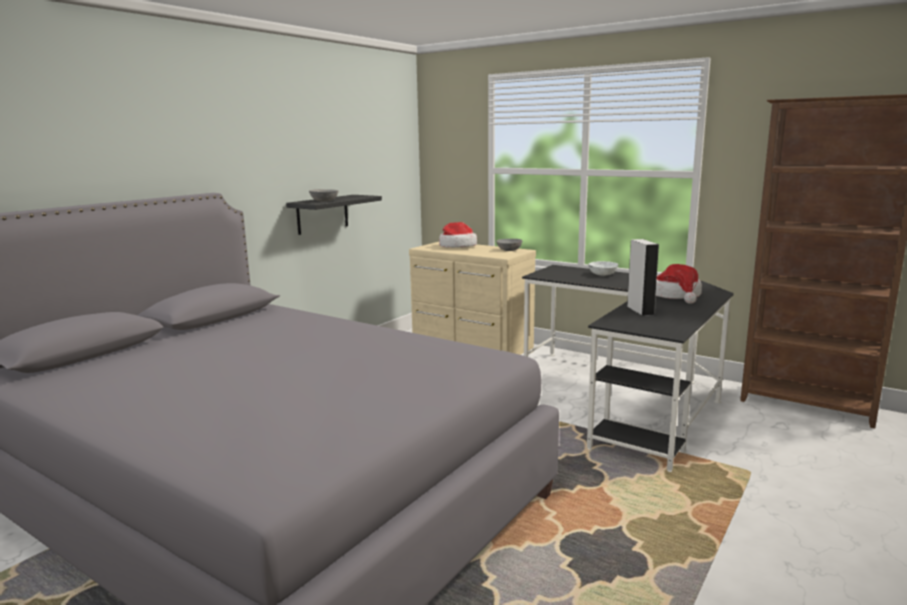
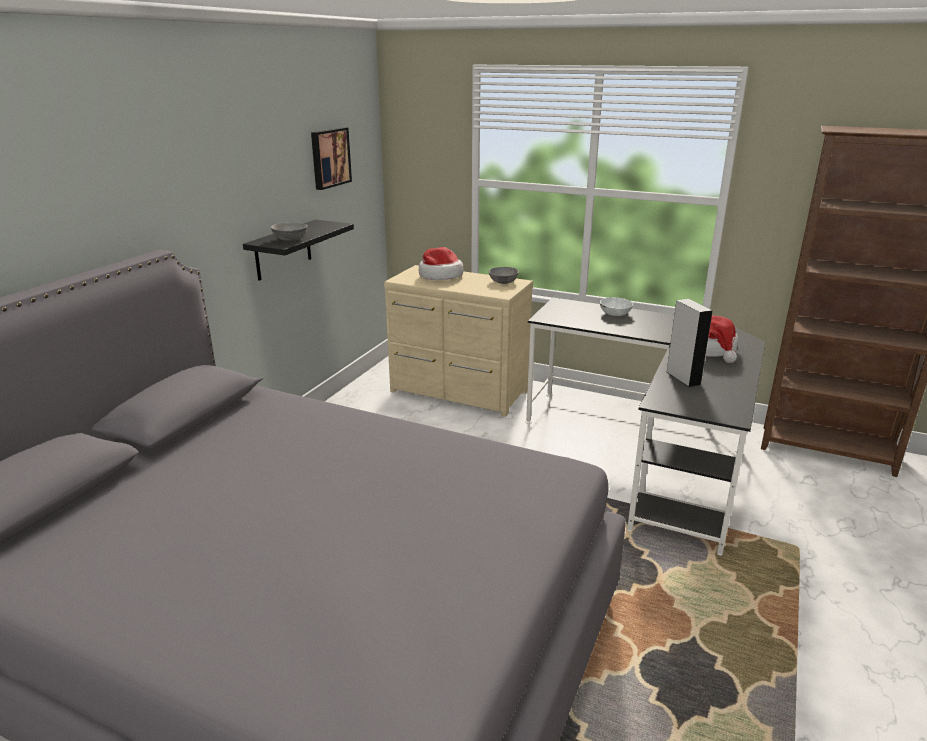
camera: 10 degrees left, 10 degrees up
(369, 147) = (329, 157): none -> picture

